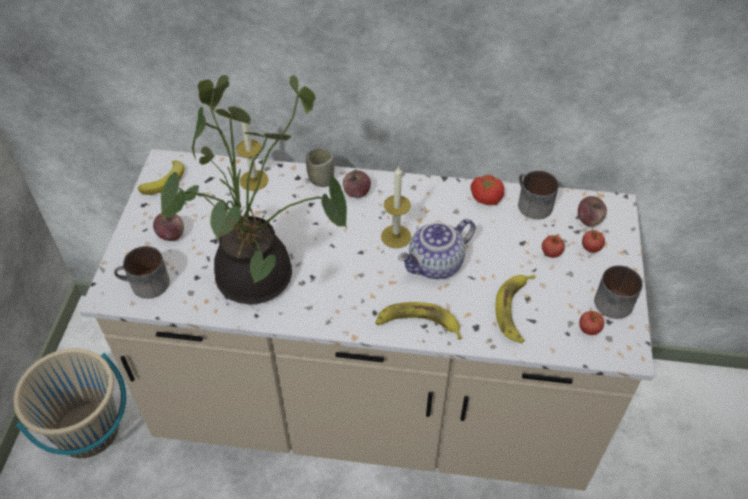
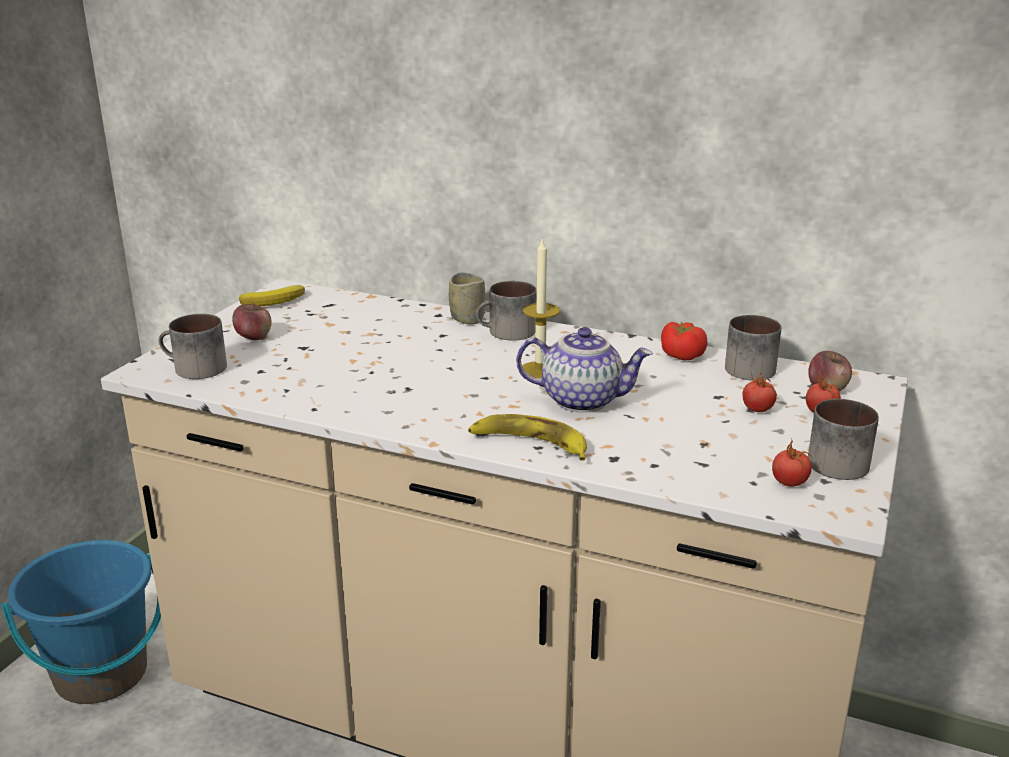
camera: 15 degrees right, 25 degrees down
(88, 430) = (101, 675): beige bucket -> blue bucket
(254, 180) = (382, 311): candle -> none
(262, 278) = (341, 381): potted plant -> none
(356, 193) = (507, 333): apple -> mug
(436, 265) = (582, 400): teapot -> teapot turned 150 degrees counterclockwise
(515, 310) = (680, 451): banana -> none

